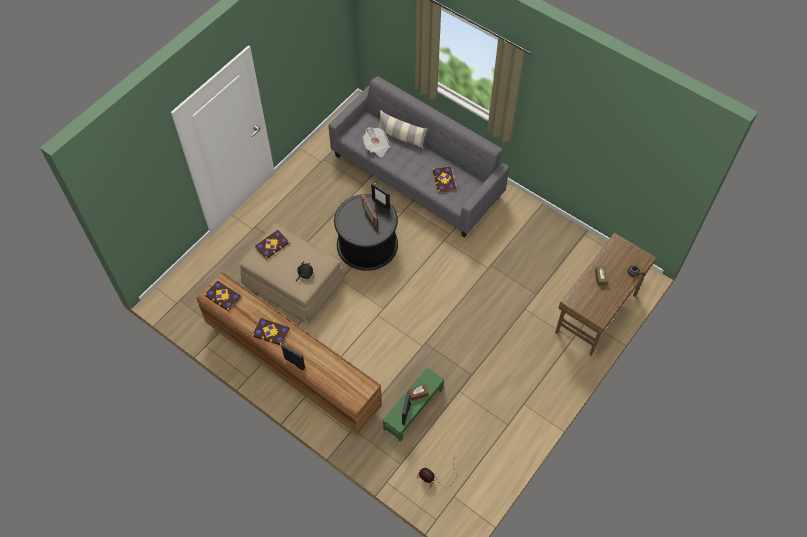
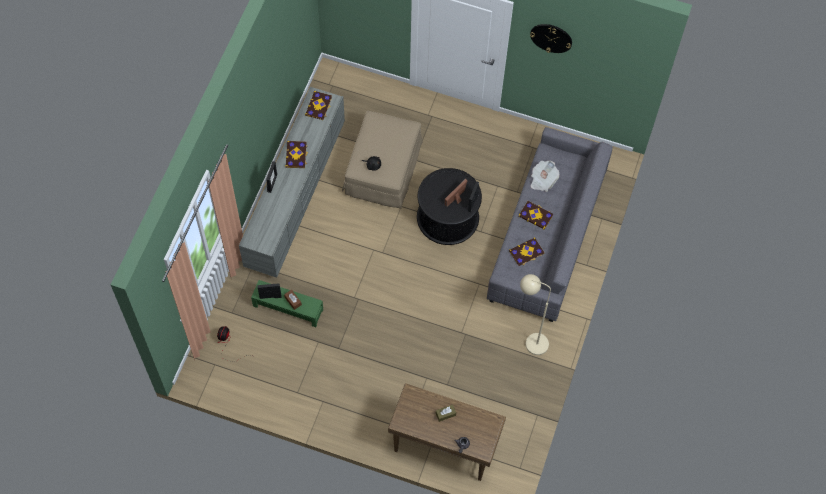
camera: 70 degrees right, 5 degrees up
(272, 245) = (394, 128): book -> book (536, 215)
(284, 48) = (551, 38): none -> wall clock
(292, 368) = (295, 197): brown cabinet -> grey cabinet
(401, 137) = (564, 199): pillow -> none
(514, 219) = (529, 342): none -> beige floor lamp

